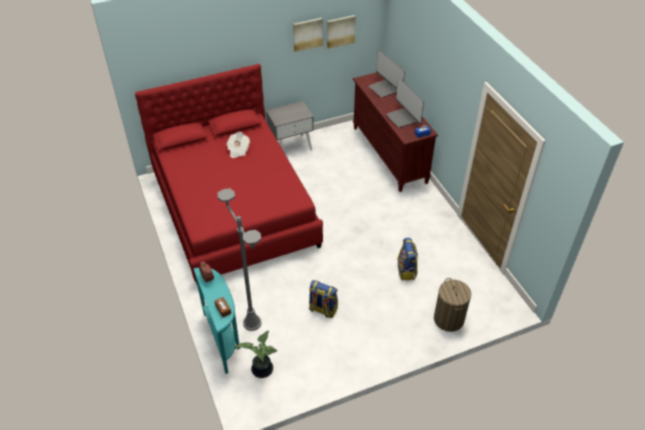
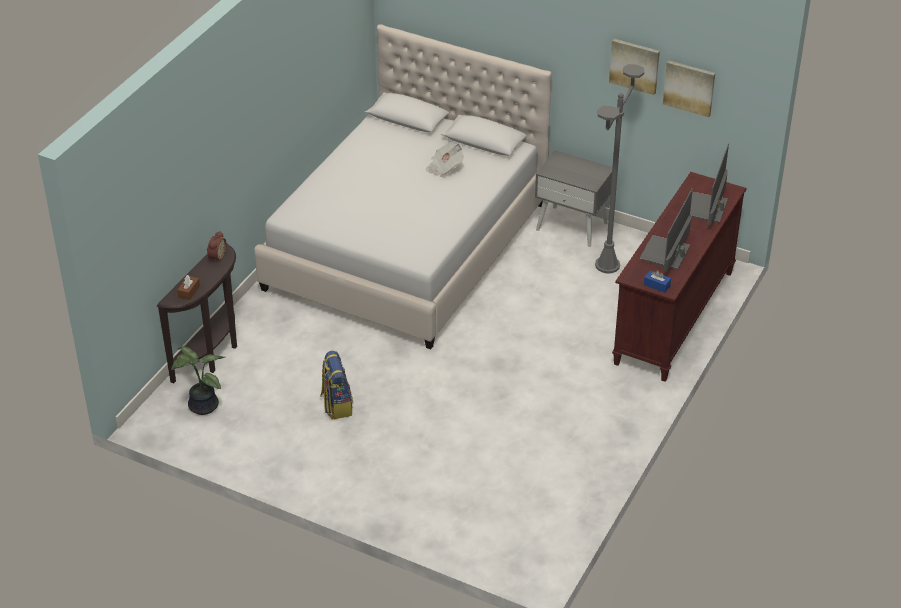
camera: 50 degrees right, 5 degrees down
(224, 339) = (212, 354): turquoise console table -> brown console table
(234, 208) = (407, 246): red bed -> white bed
(252, 323) = (257, 361): grey floor lamp -> grey floor lamp (607, 265)
(406, 270) = (480, 443): backpack -> none
(448, 319) = (442, 520): laundry basket -> none

